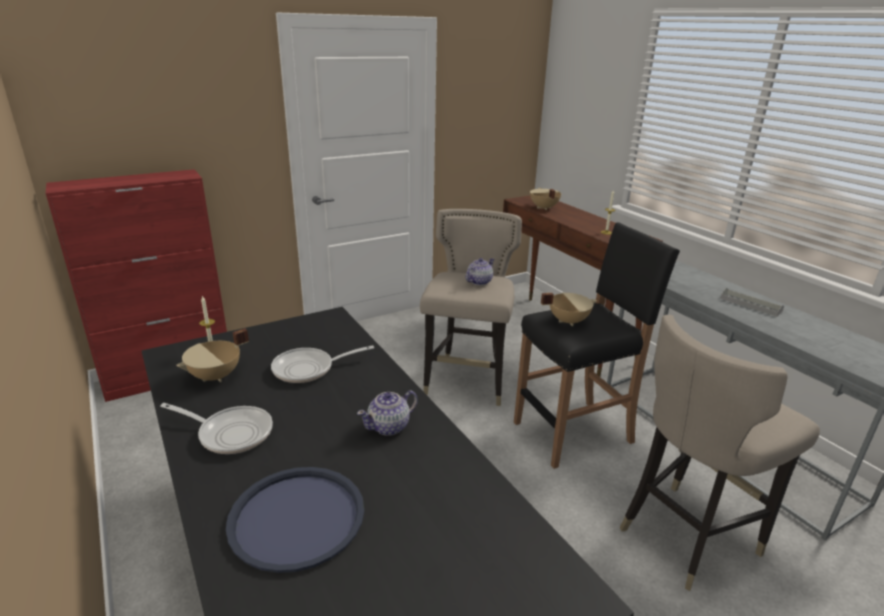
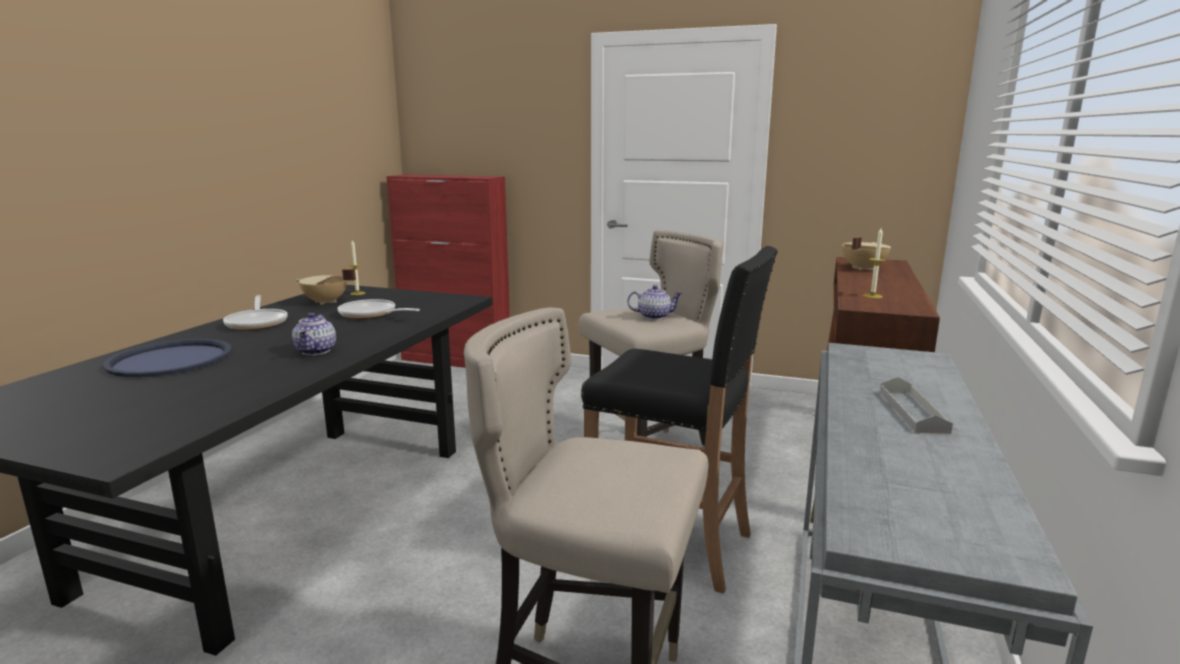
camera: 50 degrees right, 10 degrees down
(389, 426) = (316, 351): teapot -> teapot turned 105 degrees counterclockwise
(567, 321) = (650, 362): beige cooking pot -> none

